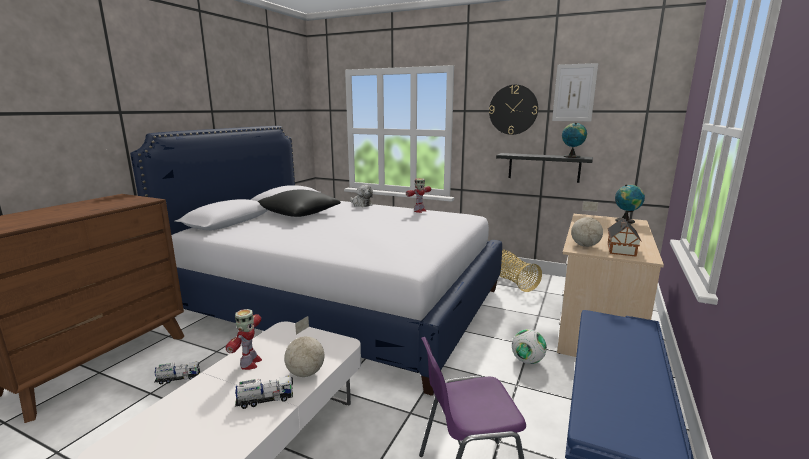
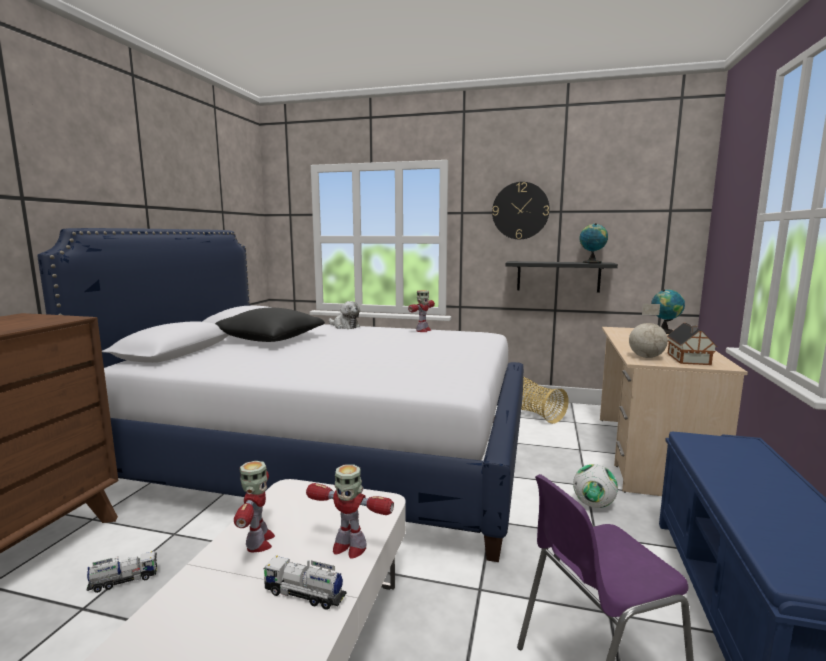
camera: 10 degrees left, 5 degrees down
(265, 400) = (304, 594): toy truck -> toy truck turned 135 degrees counterclockwise
(306, 373) = (348, 547): globe -> toy robot
(574, 93) = (590, 191): picture -> none

